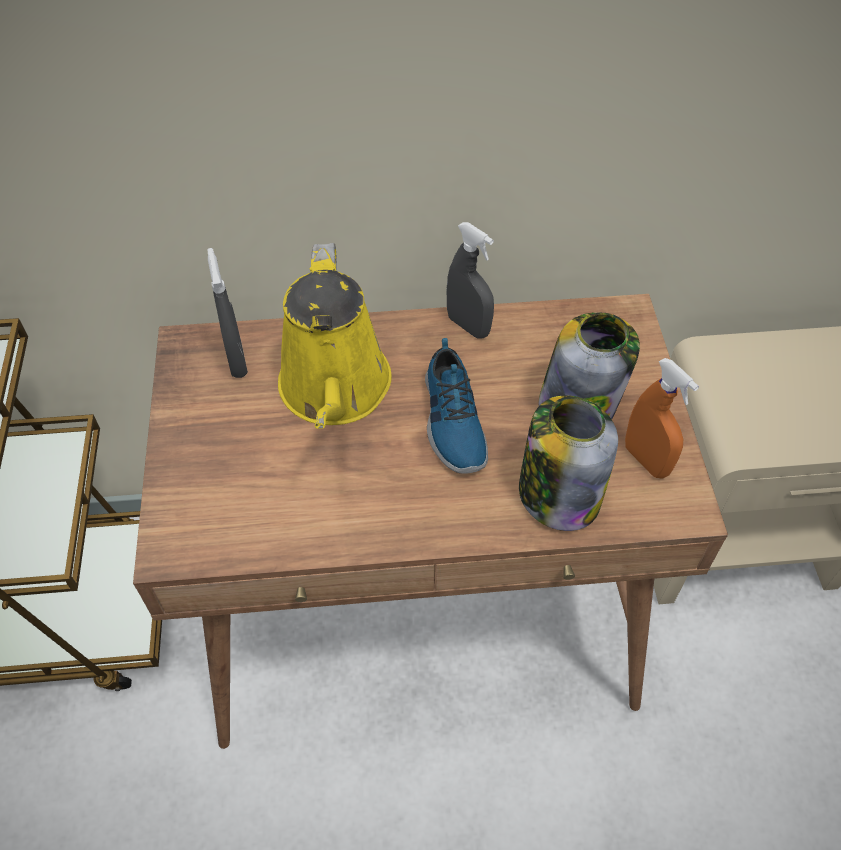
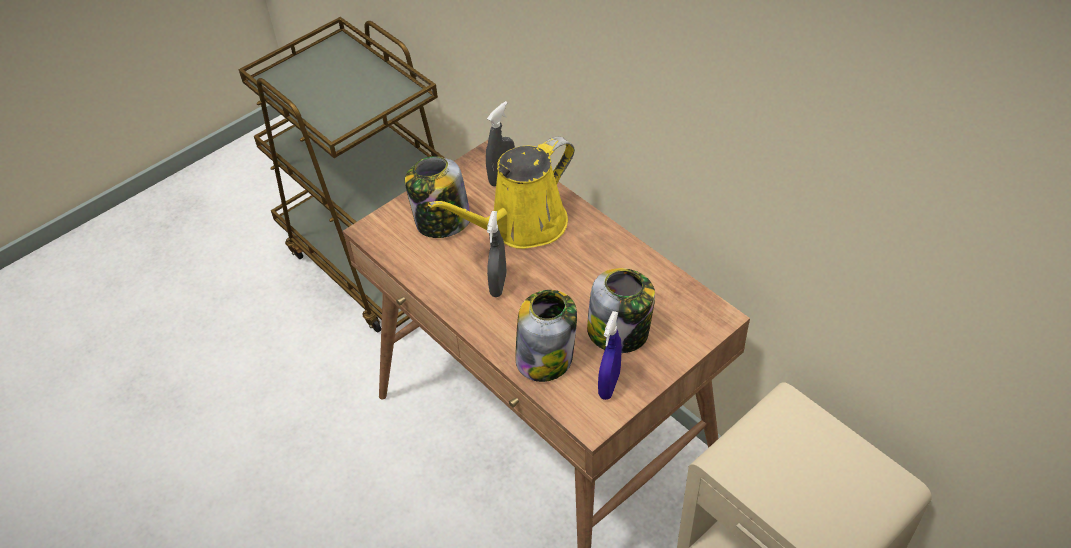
camera: 55 degrees right, 5 degrees down
(242, 463) = (441, 222): none -> jar
(452, 421) = (549, 285): shoe -> none
(468, 326) = (627, 251): grey spray bottle -> grey spray bottle (498, 285)
(646, 460) = (609, 385): orange spray bottle -> blue spray bottle

